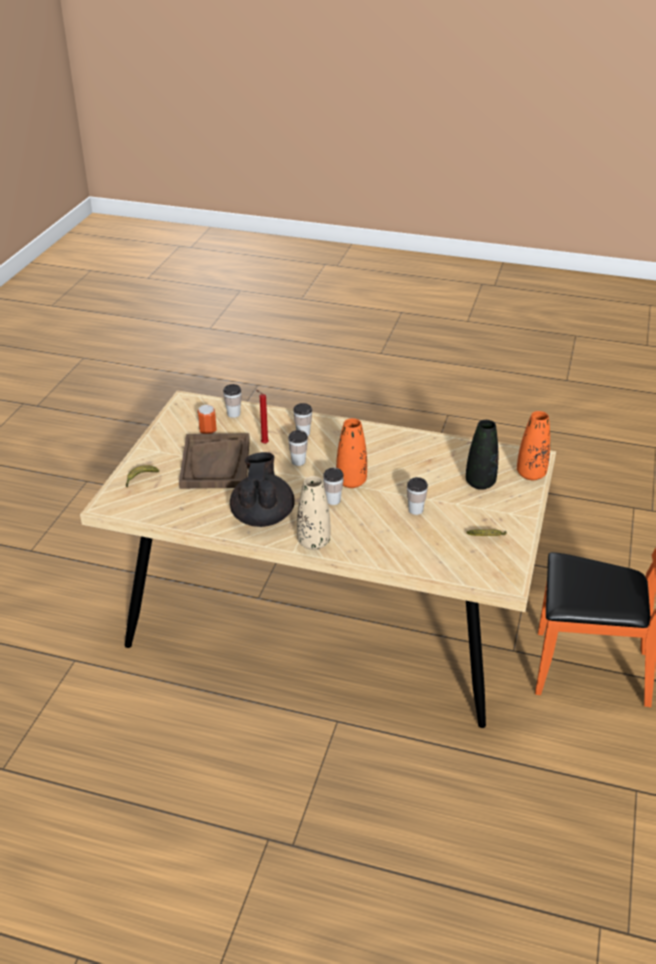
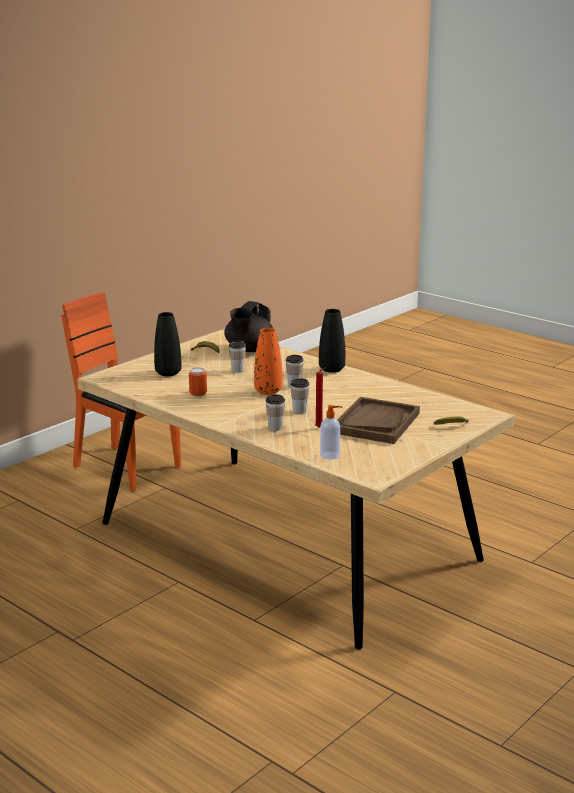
camera: 155 degrees left, 15 degrees down
(208, 431) = (367, 447): can -> can (198, 394)
(233, 414) = (330, 455): cup -> soap dispenser
(262, 516) = (359, 387): black teapot -> black teapot (249, 349)
(313, 542) = (331, 369): beige vase -> black vase
(531, 474) = (121, 370): orange vase -> none

